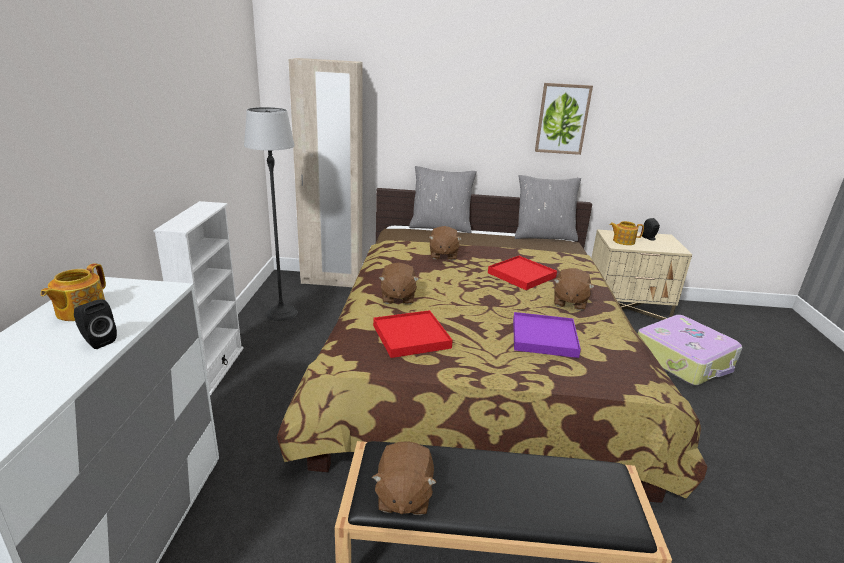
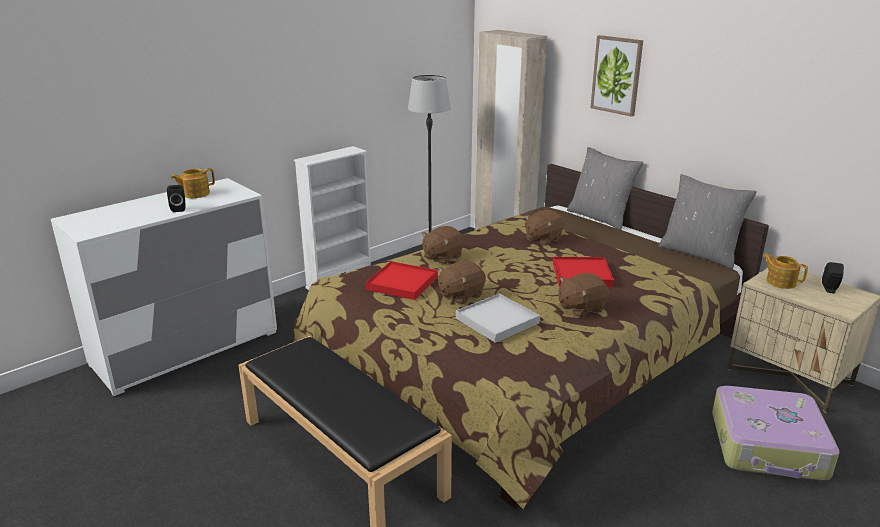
camera: 45 degrees right, 0 degrees up
(403, 496) = (280, 366): brown plush toy -> brown plush toy (460, 295)
(544, 337) = (497, 321): purple tray -> white tray
(562, 119) = (741, 115): picture -> picture (617, 75)

